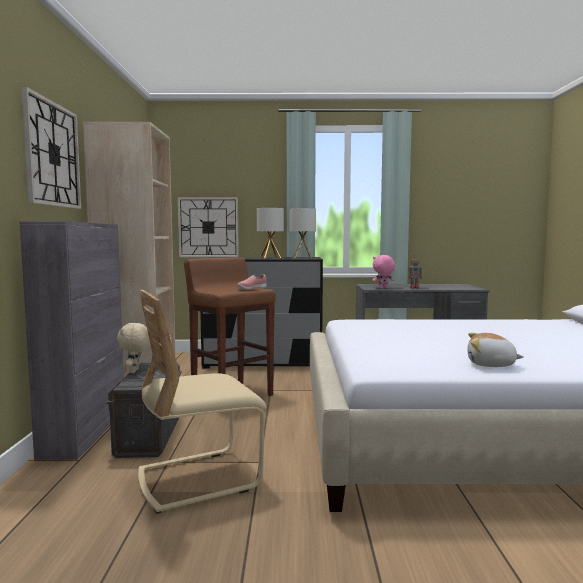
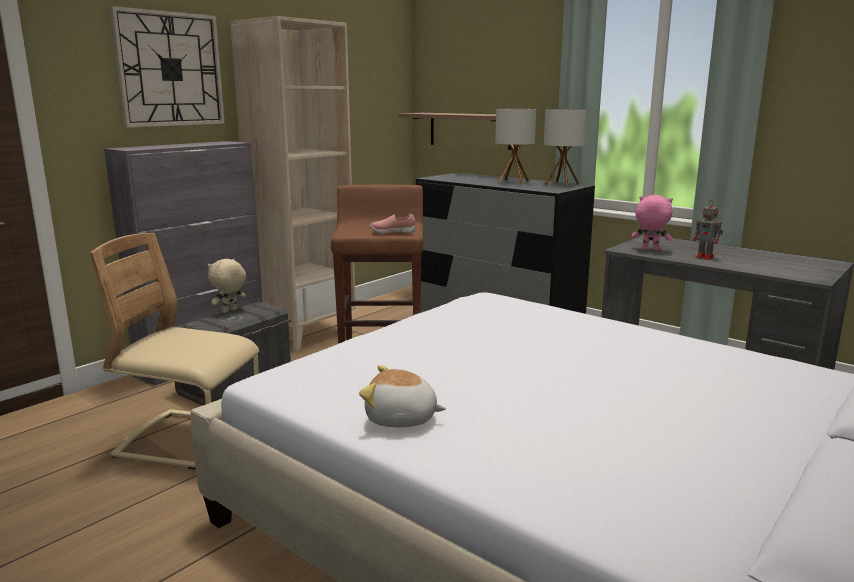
camera: 40 degrees right, 10 degrees up
(208, 227) = (469, 130): wall clock -> shelf
(491, 365) = (401, 419): plush toy -> plush toy turned 45 degrees counterclockwise

